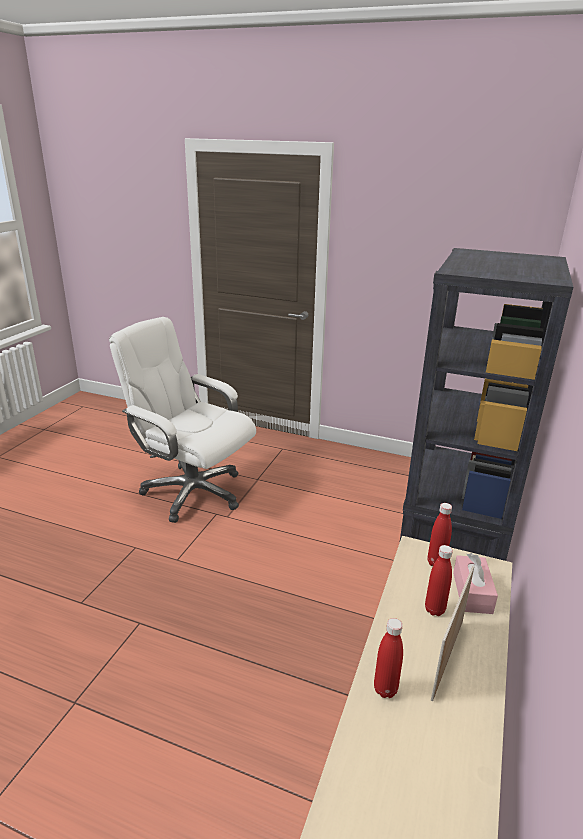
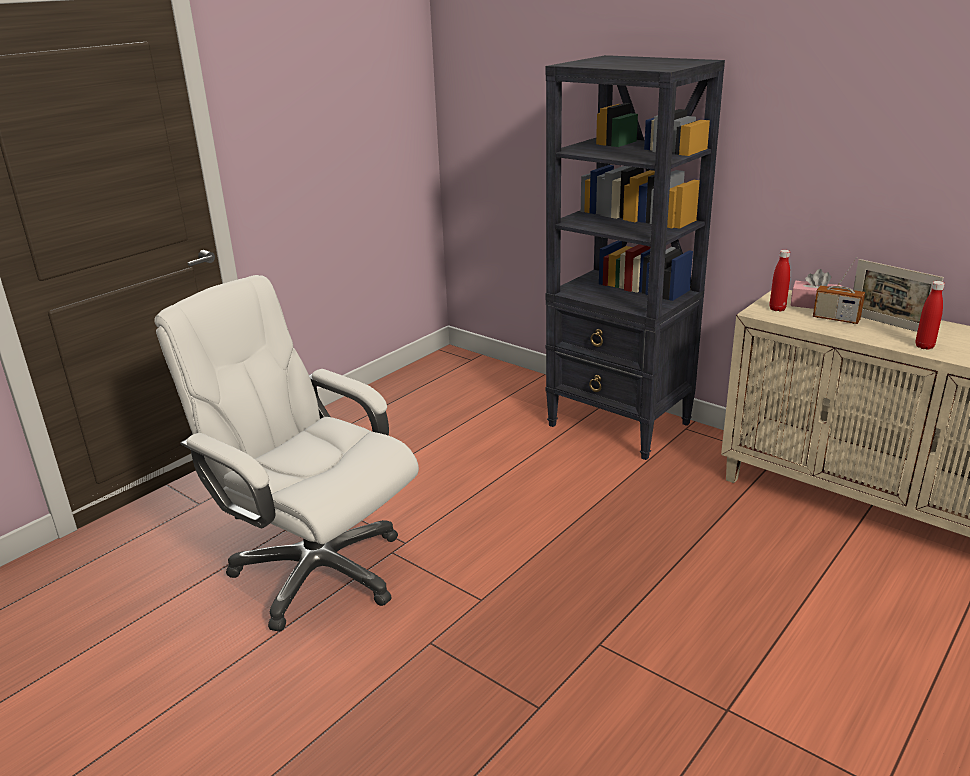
camera: 70 degrees left, 0 degrees up
(192, 492) = (316, 570): white office chair -> white office chair turned 75 degrees clockwise
(434, 609) = (836, 319): red bottle -> radio

